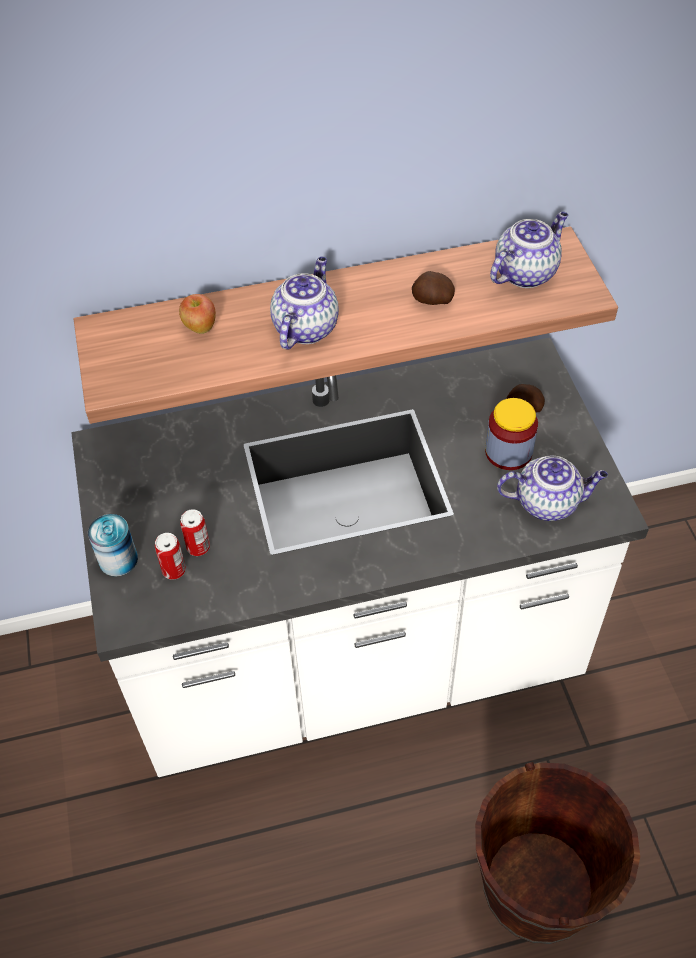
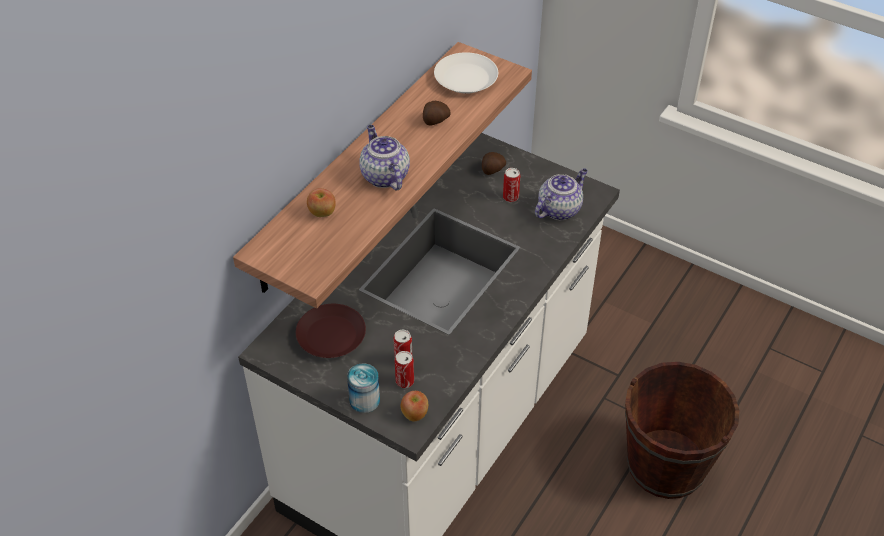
camera: 45 degrees left, 5 degrees down
(143, 612) = (415, 414): none -> apple
(166, 473) = (332, 336): none -> brown plate
(508, 452) = (510, 197): jar -> can
(525, 272) = (465, 78): teapot -> white plate

